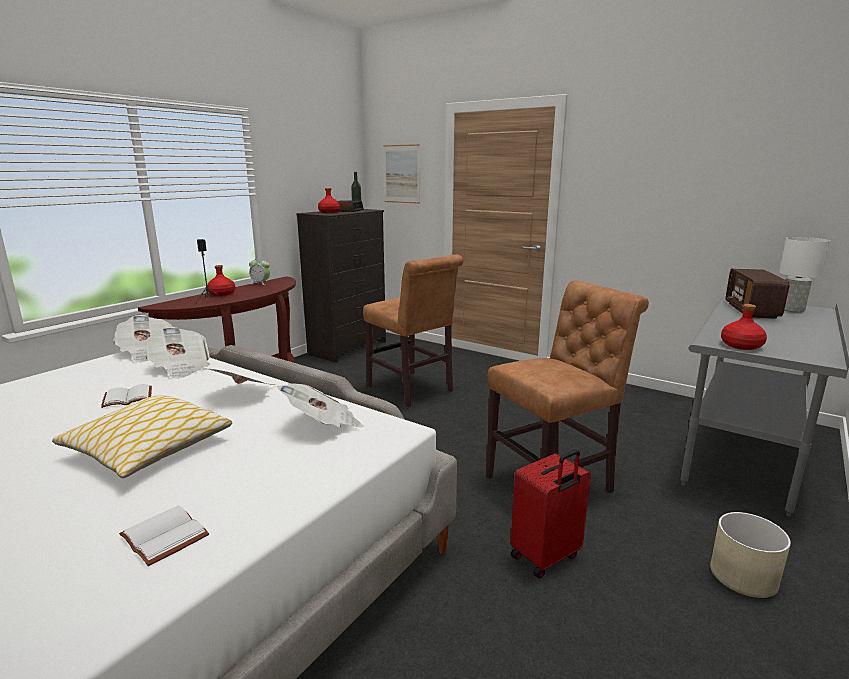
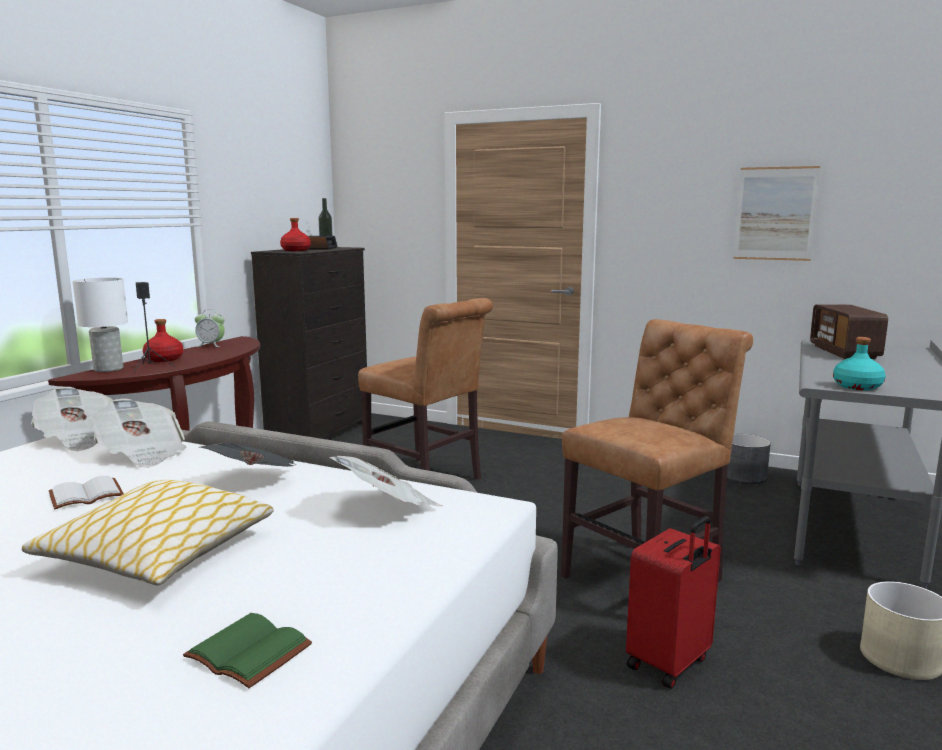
camera: 10 degrees left, 5 degrees down
(162, 537) = (245, 653): white book -> green book
(401, 174) = (384, 201): picture -> picture (775, 213)
(664, 404) = (744, 476): none -> grey planter
(741, 345) = (856, 386): red bottle -> turquoise bottle
(791, 309) = (885, 350): white table lamp -> white table lamp (107, 369)

